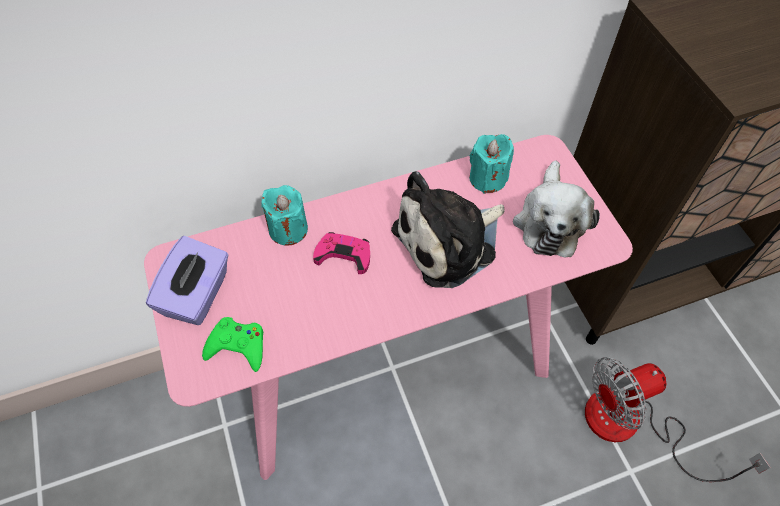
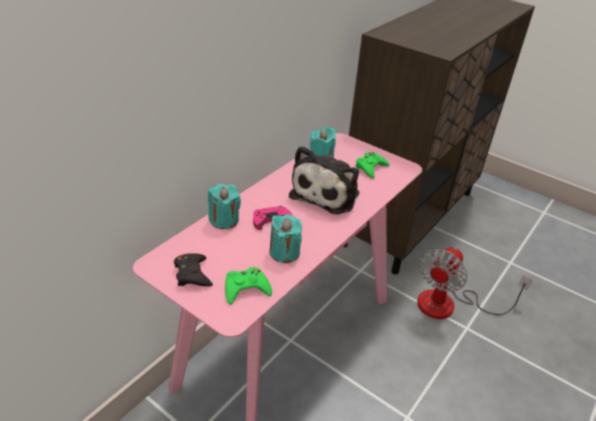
camera: 35 degrees left, 20 degrees down
(198, 295) = (192, 274): purple tissue box -> black game controller
(321, 314) = (284, 252): none -> turquoise candle
(549, 221) = (370, 168): plush toy -> green game controller

